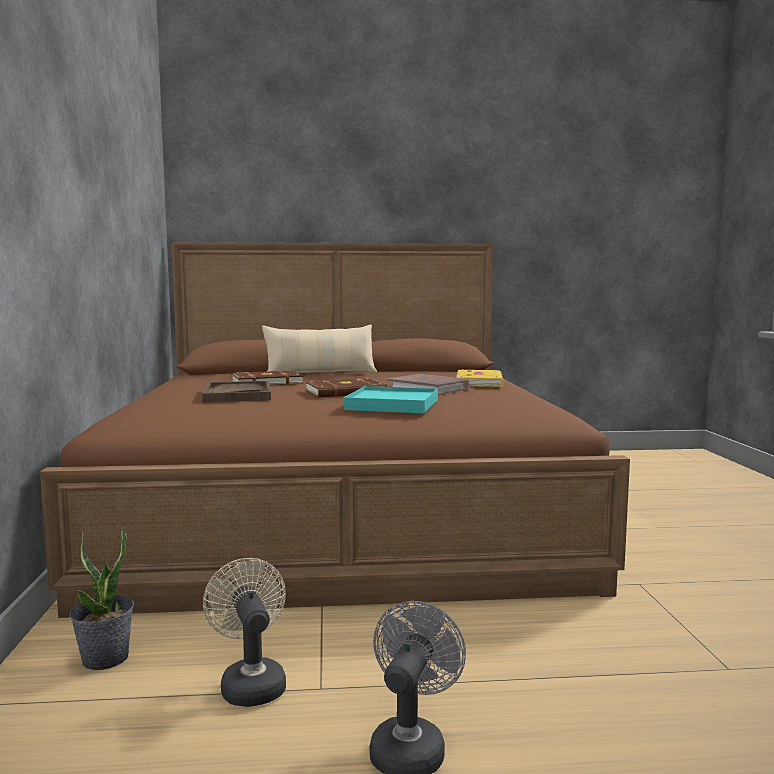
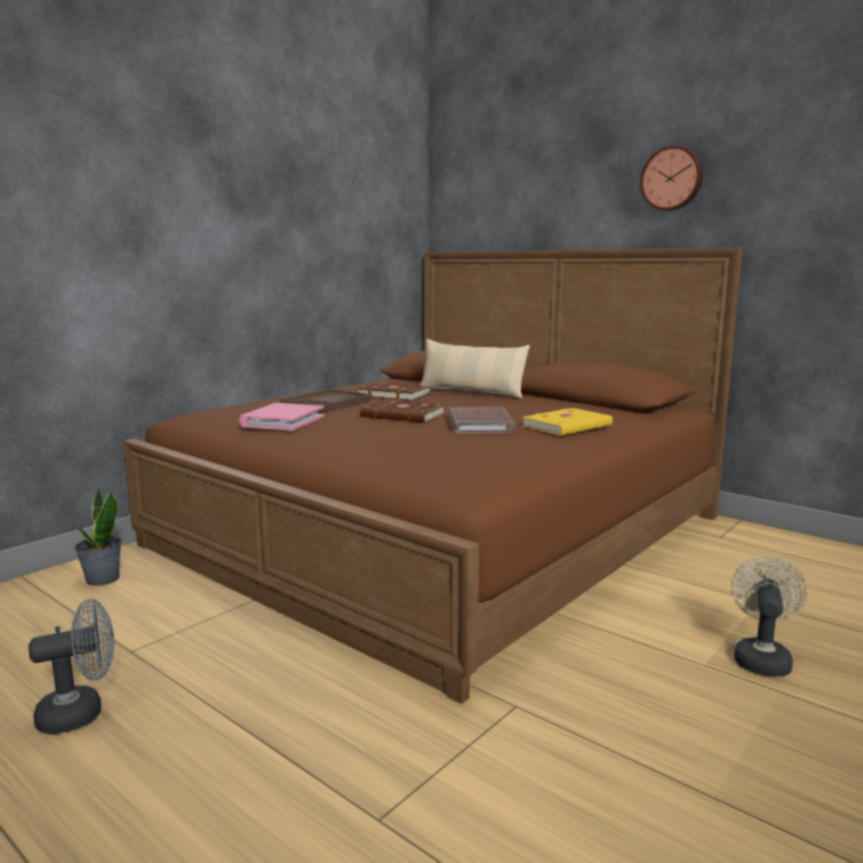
camera: 45 degrees right, 5 degrees up
(250, 683) = (115, 628): beige fan -> beige fan (761, 658)
(264, 410) = (283, 421): none -> pink book
(392, 405) = (377, 435): turquoise tray -> none
(429, 188) = (672, 179): none -> wall clock

